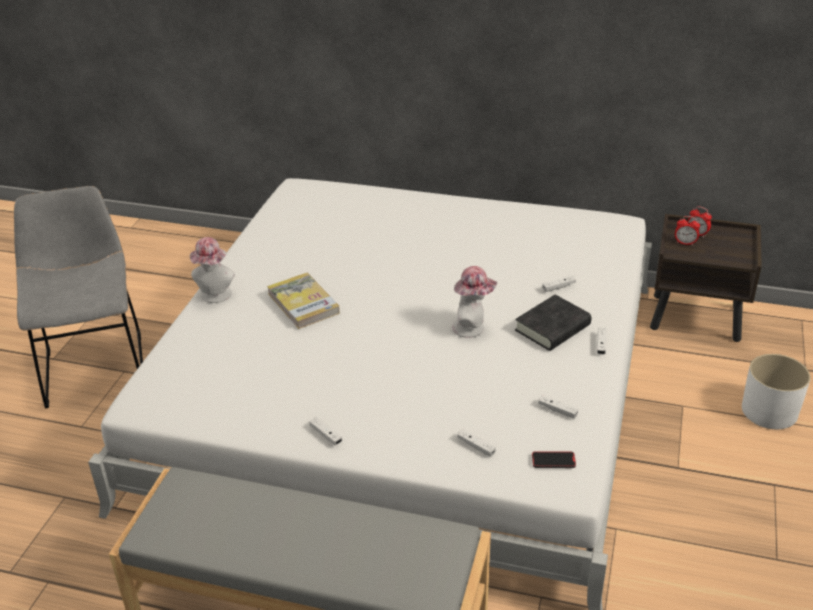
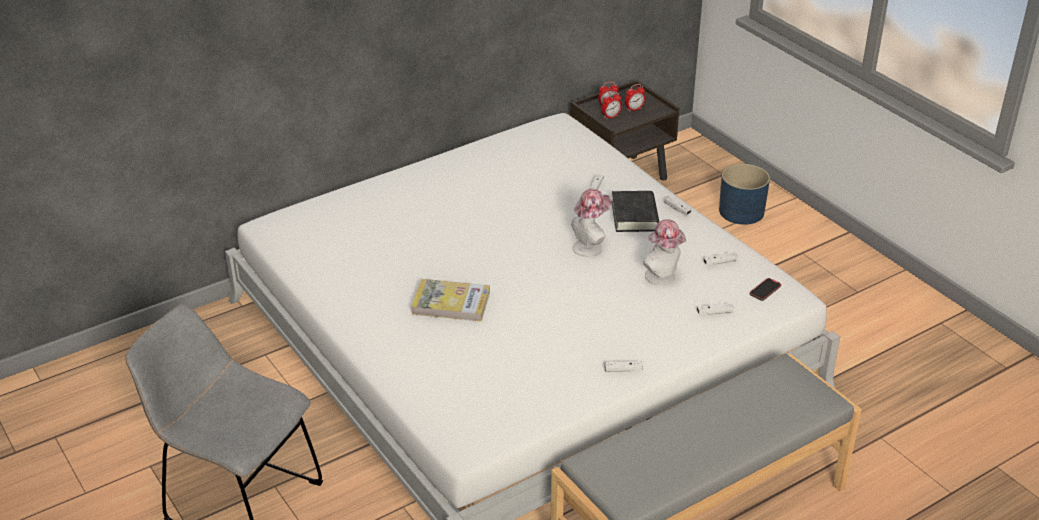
camera: 50 degrees left, 0 degrees up
(215, 296) = (371, 343): hat -> hat (663, 278)
(718, 248) = (634, 109): none -> alarm clock
(769, 410) = (741, 211): white planter -> blue planter

